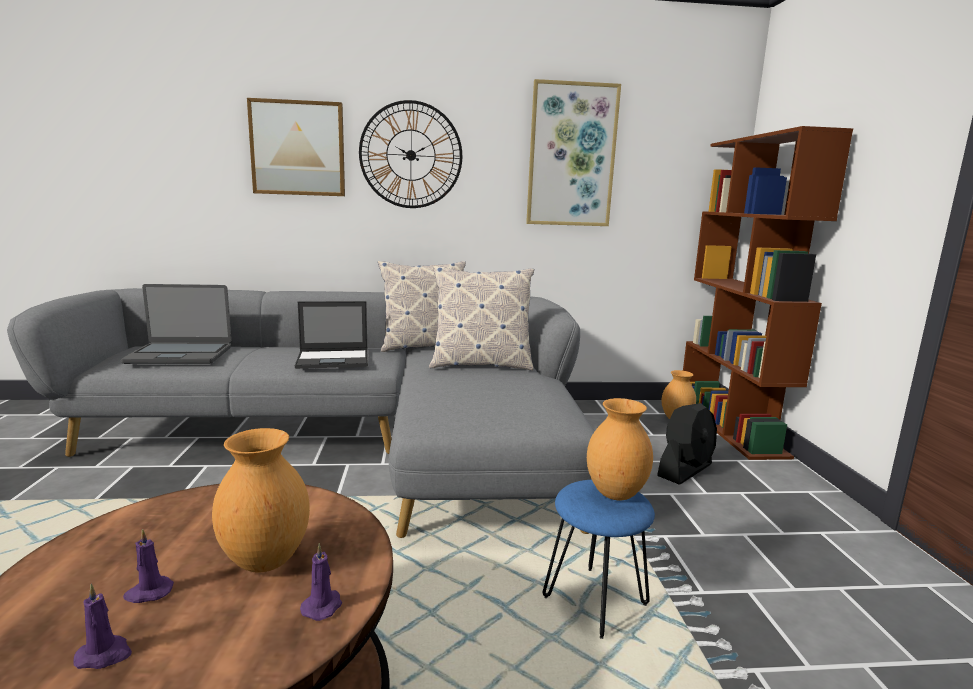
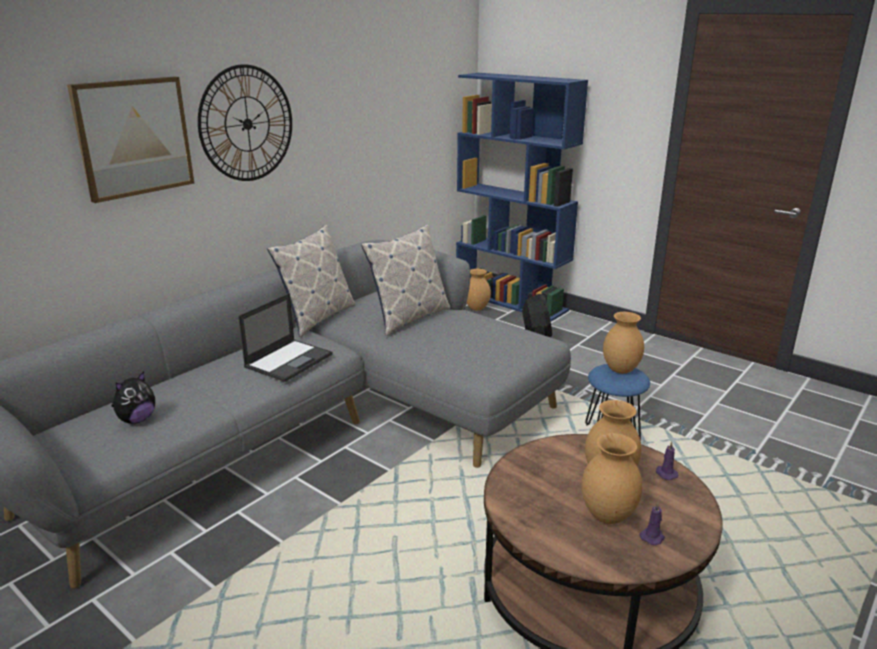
camera: 45 degrees left, 10 degrees up
(148, 593) = (606, 516): purple candle -> brown vase
(180, 355) = (136, 420): laptop -> plush toy
(571, 155) = (372, 100): picture -> none
(730, 427) = (511, 301): brown bookcase -> blue bookcase

